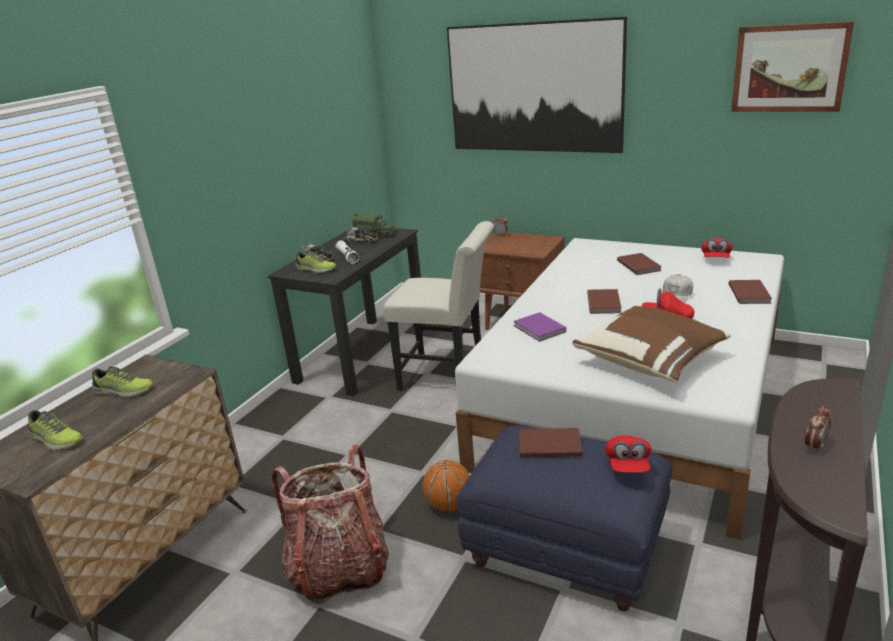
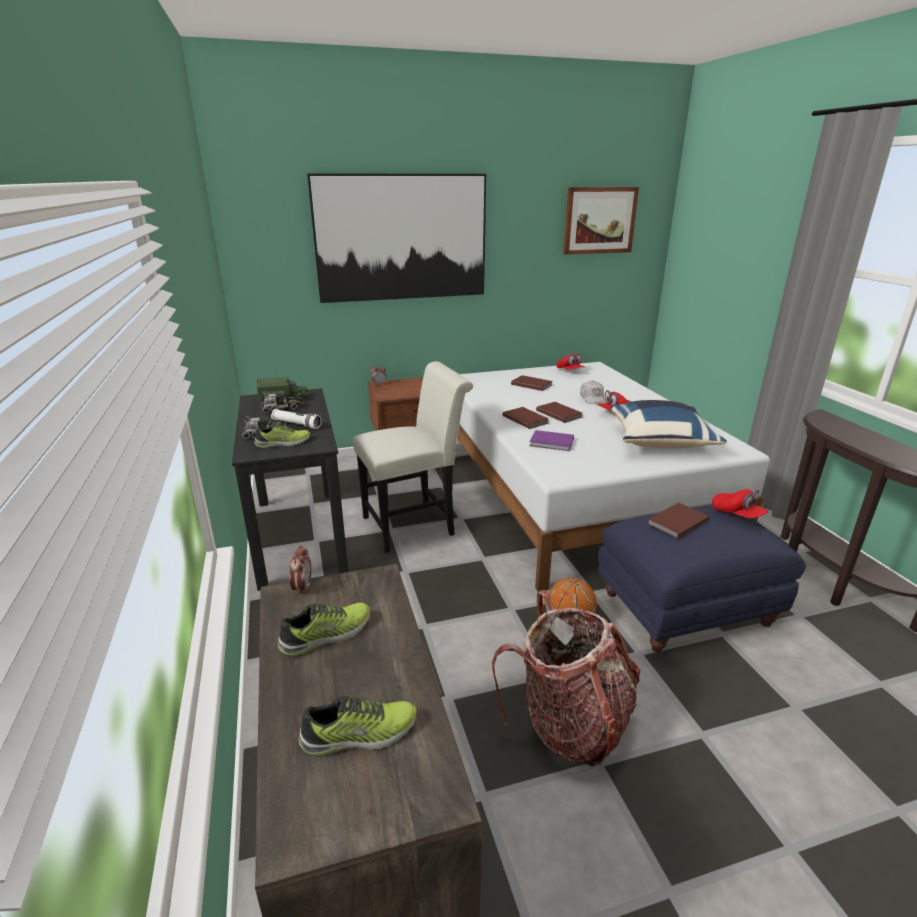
camera: 45 degrees left, 0 degrees up
(651, 361) = (660, 441): brown pillow -> blue pillow
(750, 293) = (629, 387): brown book -> brown book (525, 419)
(814, 446) = (883, 447): alarm clock -> alarm clock (302, 588)

